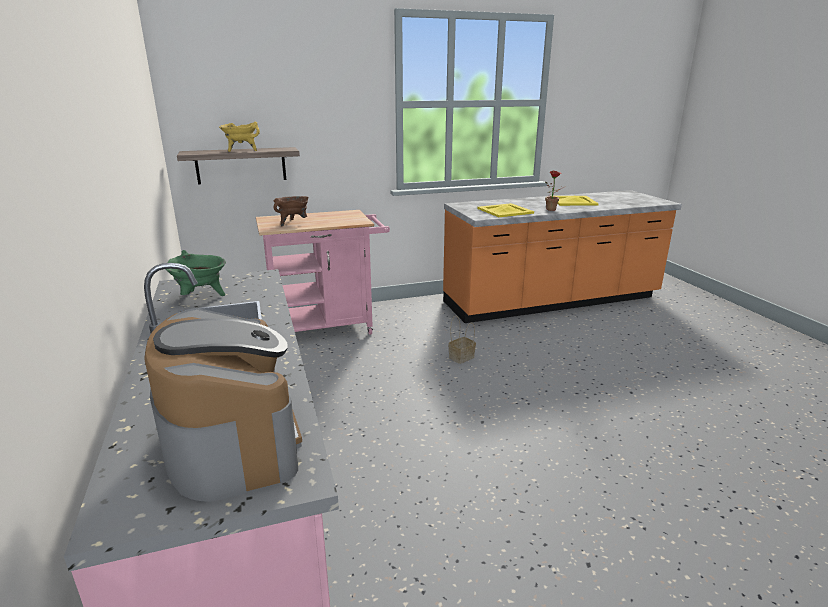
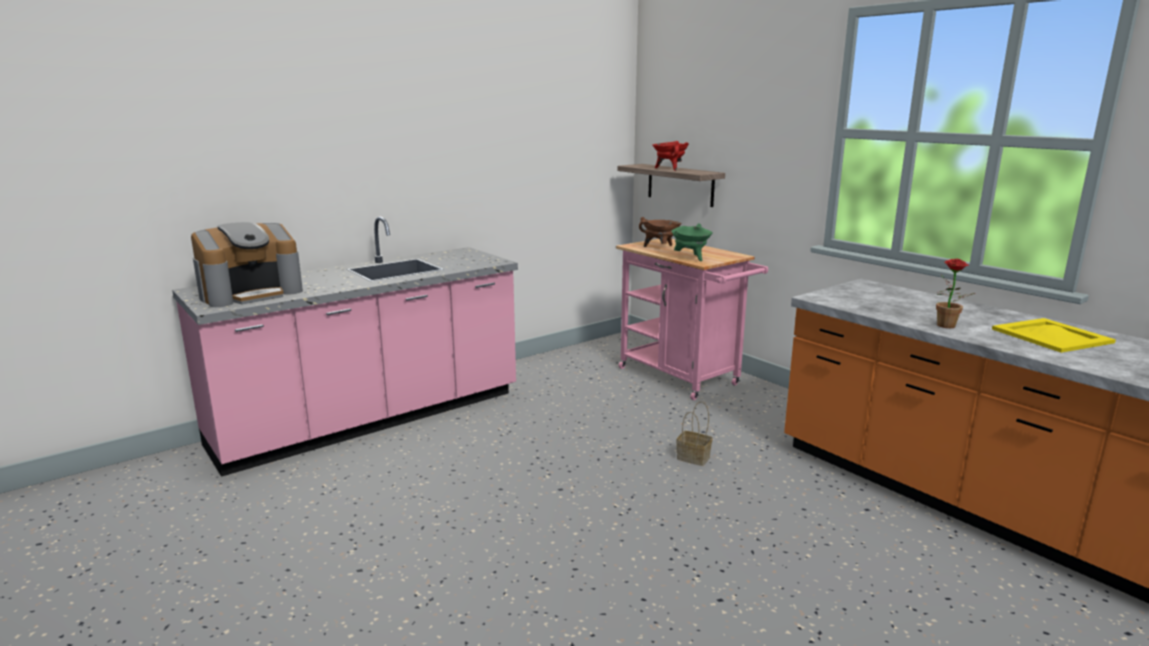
camera: 70 degrees right, 5 degrees down
(201, 297) = (442, 258): green cooking pot -> green cooking pot (691, 258)
(241, 150) = (669, 169): yellow cooking pot -> red cooking pot
(504, 211) = (877, 304): yellow tray -> none

